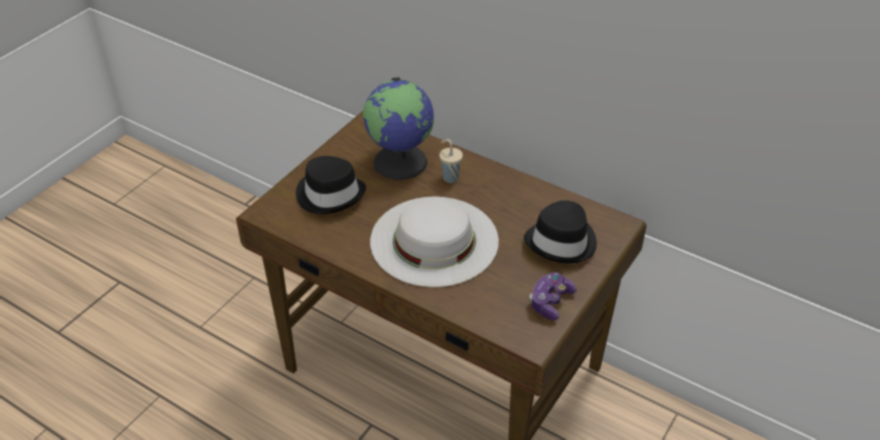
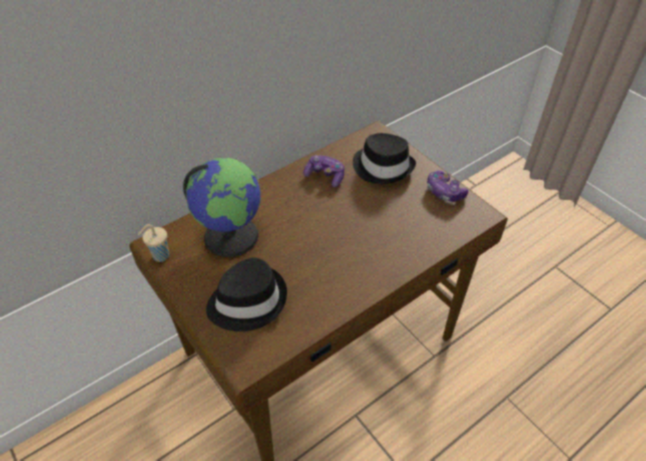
camera: 70 degrees left, 5 degrees up
(434, 240) = (348, 240): white hat -> none
(450, 177) = (272, 208): beige cup -> beige cup (160, 256)
(518, 201) = (325, 176): none -> game controller

